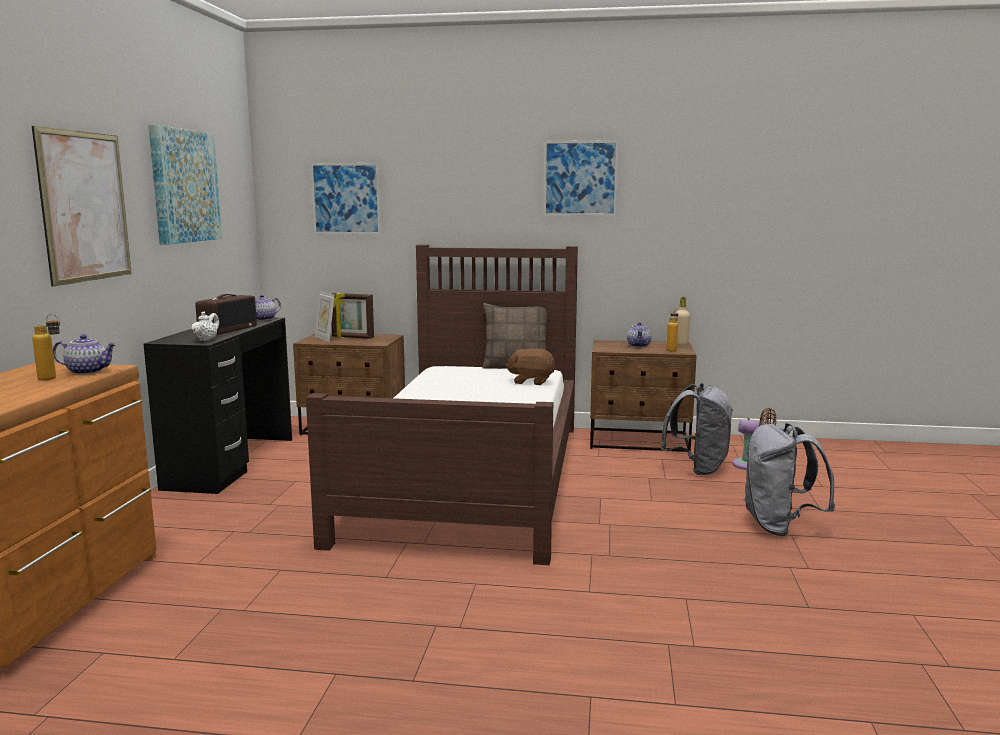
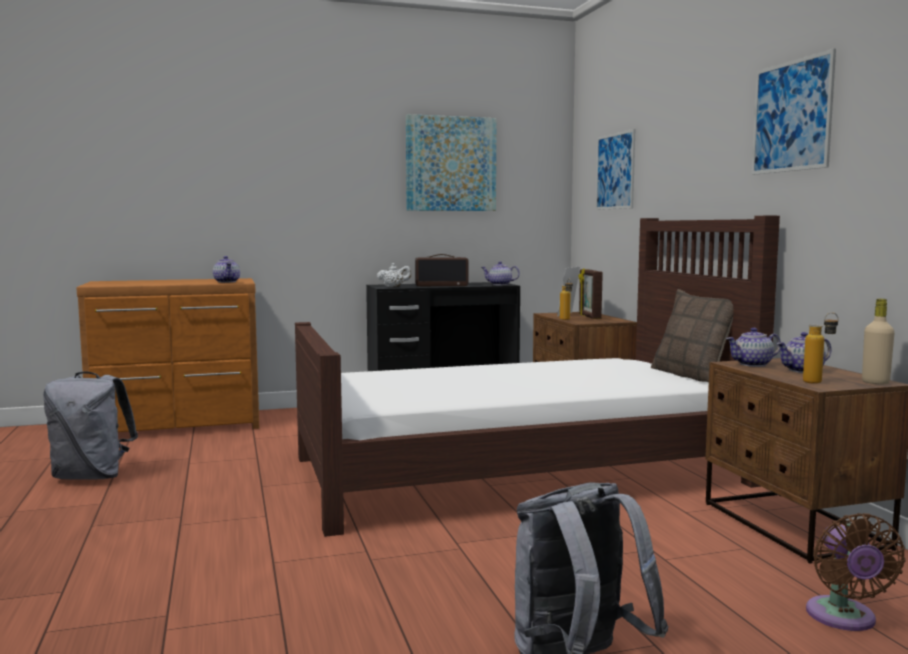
camera: 65 degrees right, 5 degrees down
(53, 379) = (203, 282): bottle -> bottle (566, 320)
(85, 206) = (319, 177): picture -> none
(531, 381) = (626, 384): brown plush toy -> none
(611, 348) = (753, 364): none -> teapot
(698, 468) = (745, 576): grey backpack -> grey backpack (92, 476)

